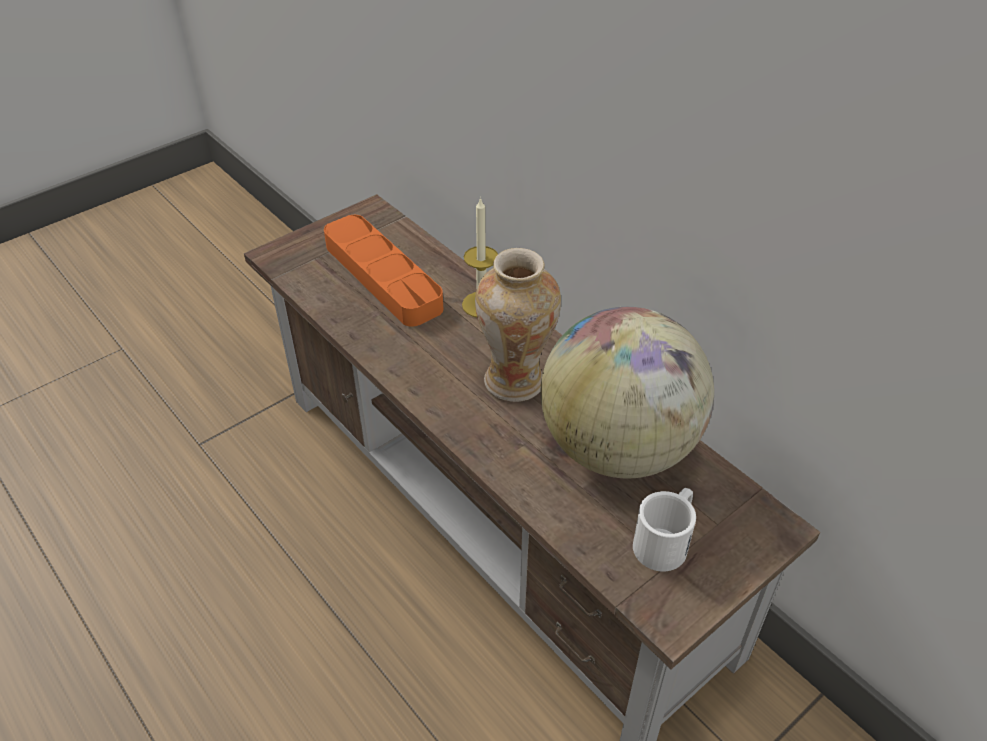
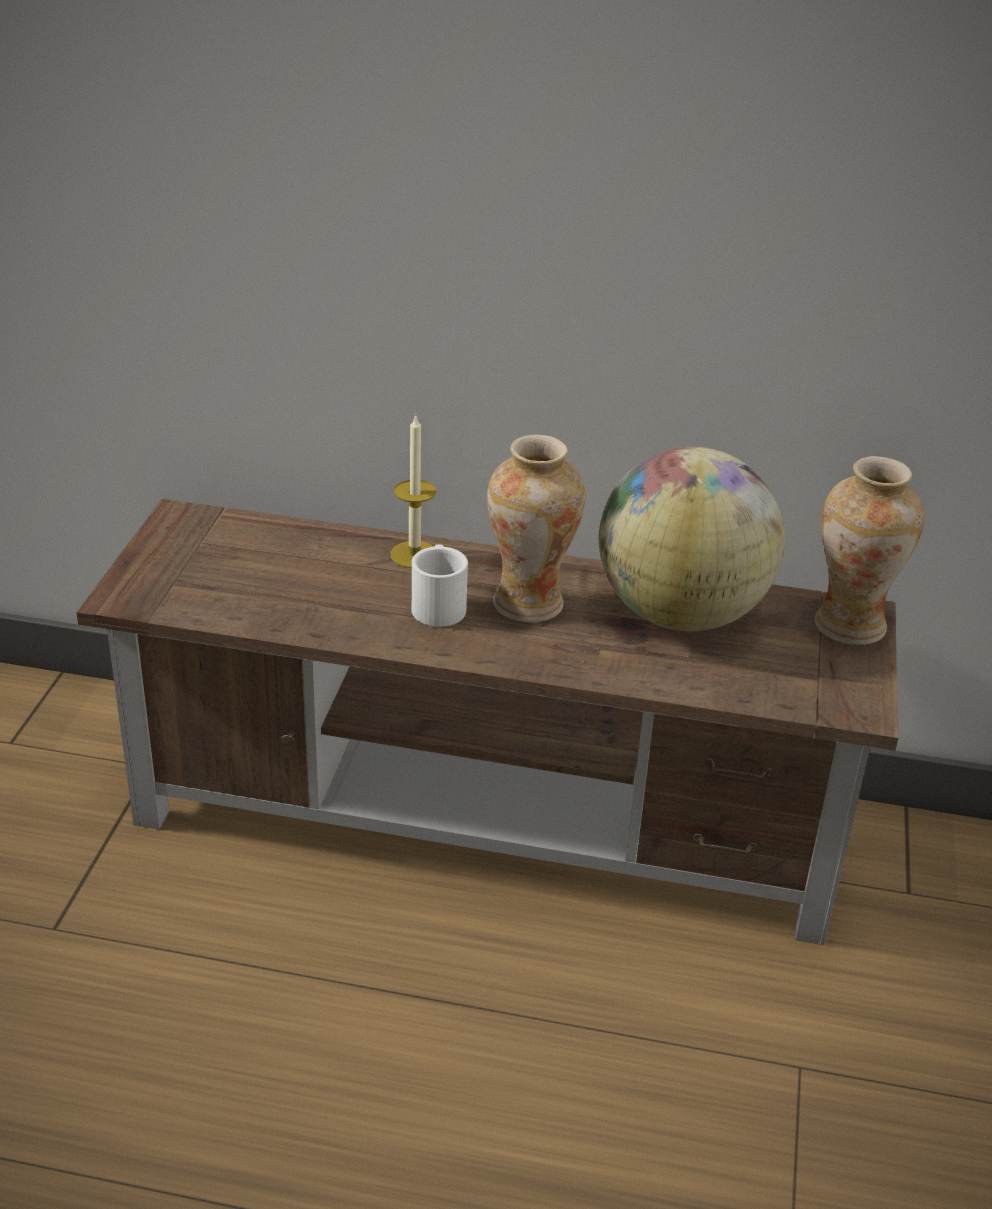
camera: 40 degrees left, 10 degrees down
(382, 276) = (276, 570): orange tray -> none
(666, 540) = (797, 661): white mug -> white mug (438, 603)
(751, 532) = (849, 625): none -> vase

